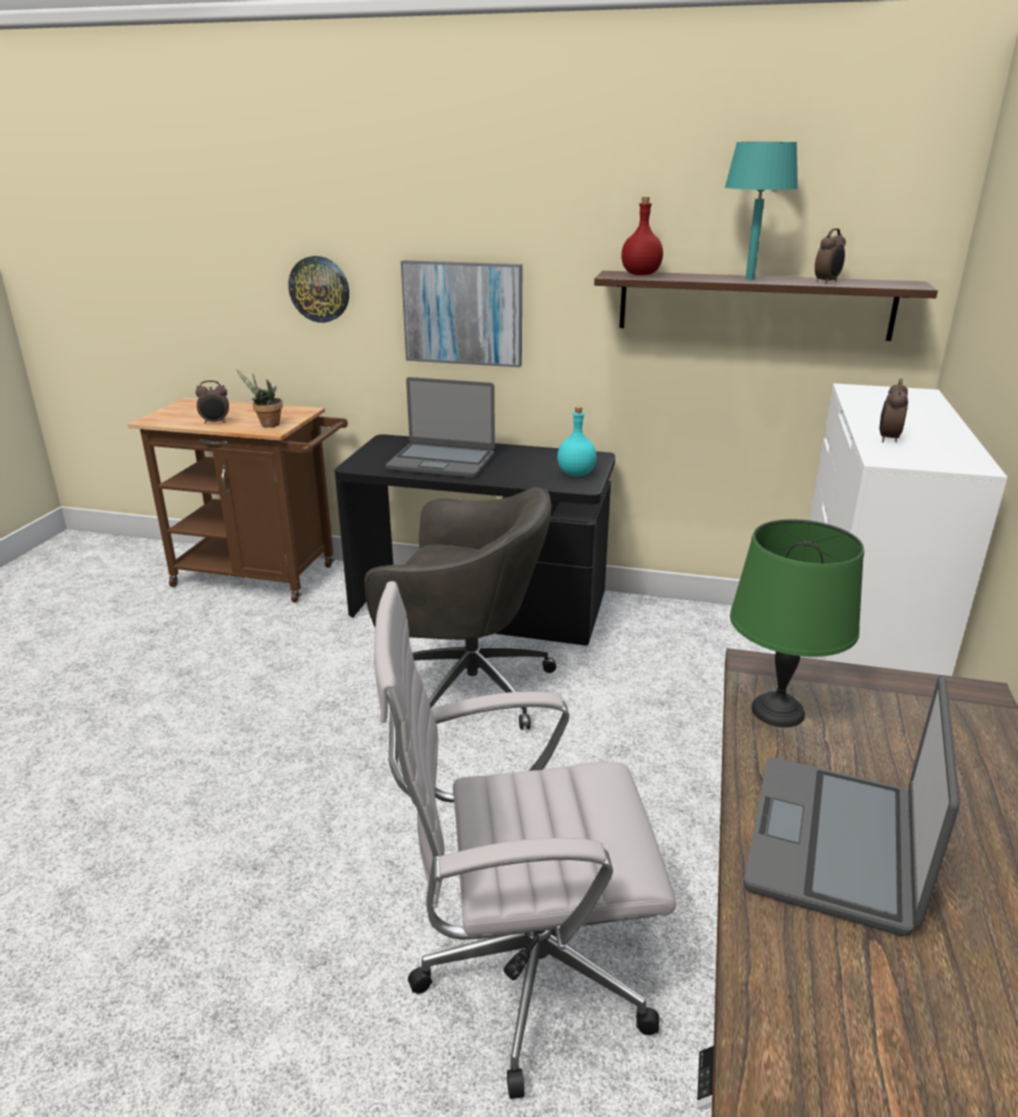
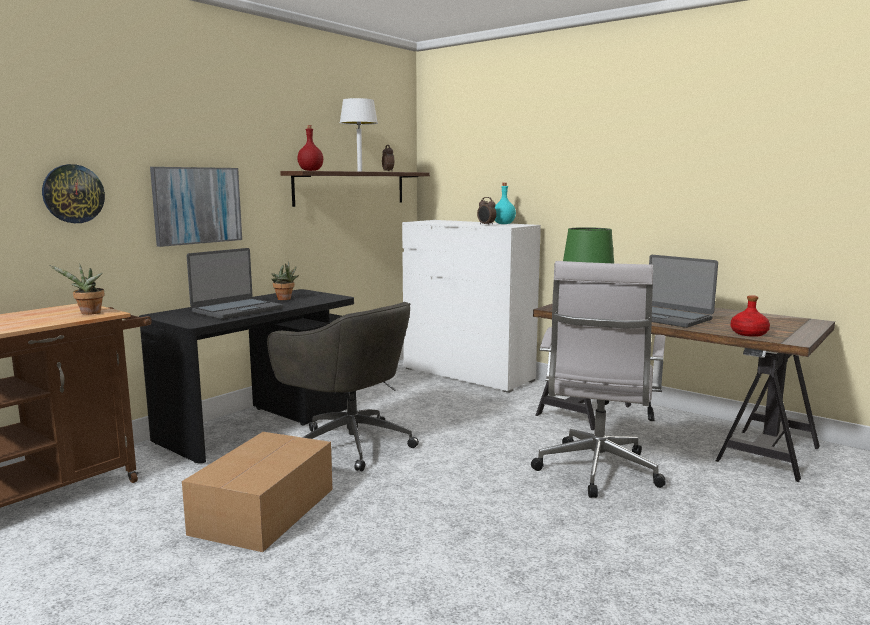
camera: 65 degrees left, 15 degrees down
(215, 422) = (32, 323): alarm clock -> none
(261, 694) = (262, 511): none -> cardboard box
(466, 686) = (349, 444): grey office chair -> grey office chair turned 90 degrees clockwise
(533, 464) = (285, 299): none -> potted plant
(576, 473) = (317, 296): turquoise bottle -> turquoise bottle (503, 224)
(750, 279) = (360, 171): turquoise table lamp -> white table lamp
(786, 1034) = (748, 333): none -> red bottle

